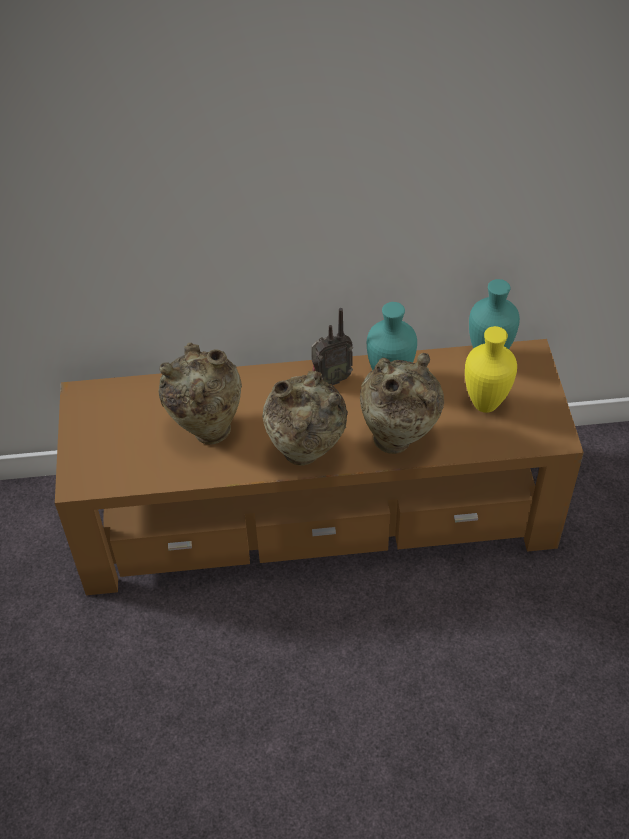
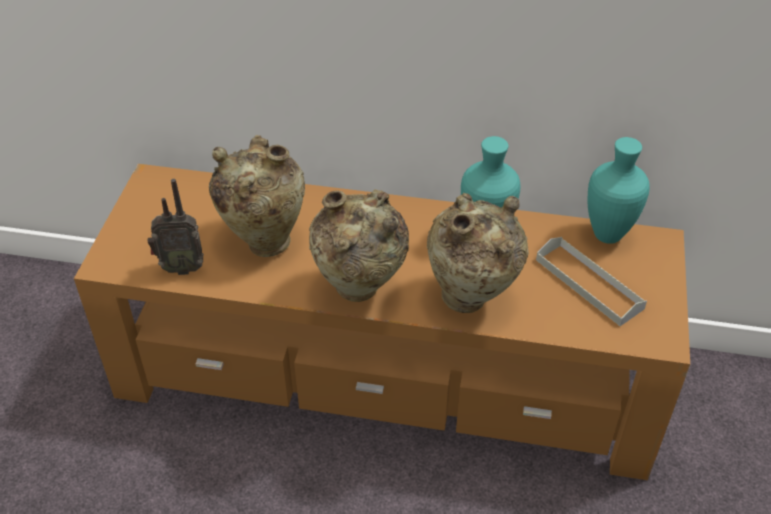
camera: 15 degrees right, 5 degrees down
(330, 379) = (419, 219): radio -> radio (181, 267)
(487, 404) = (588, 284): yellow vase -> grey tray

